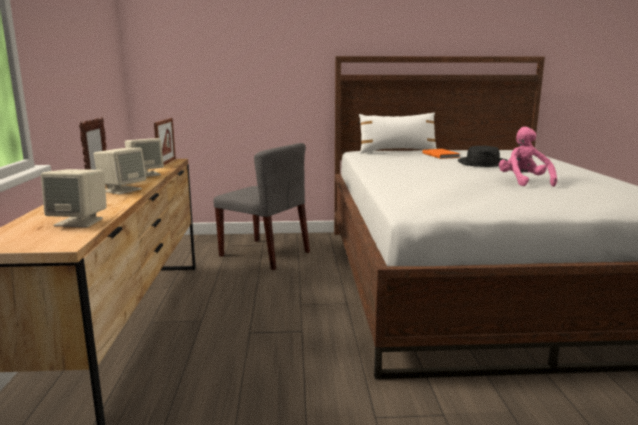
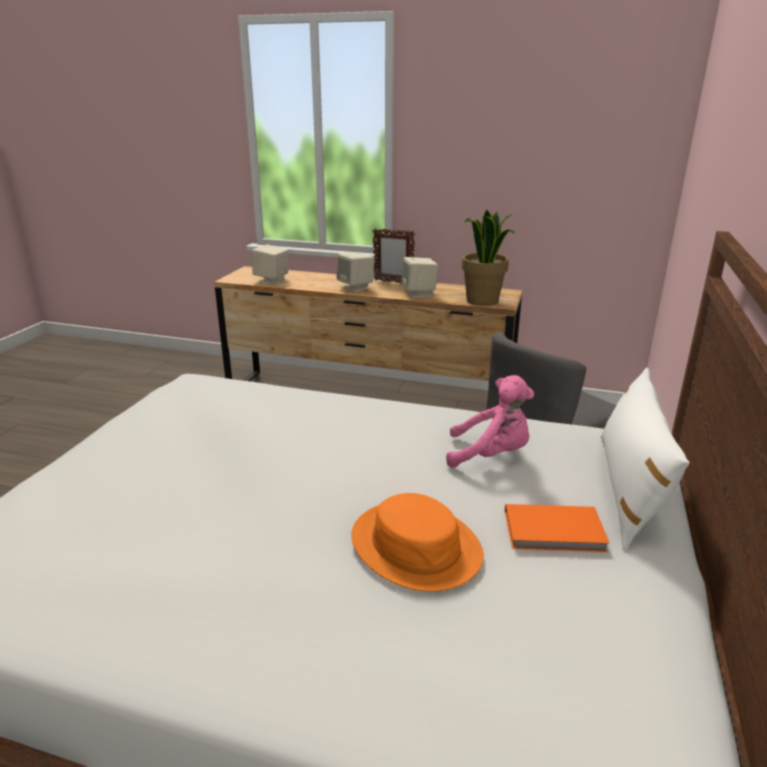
camera: 110 degrees right, 10 degrees up
(167, 163) = (483, 301): picture frame -> potted plant
(482, 163) = (416, 546): black hat -> orange hat
(523, 182) = (214, 509): pink plush toy -> pink plush toy (491, 455)

